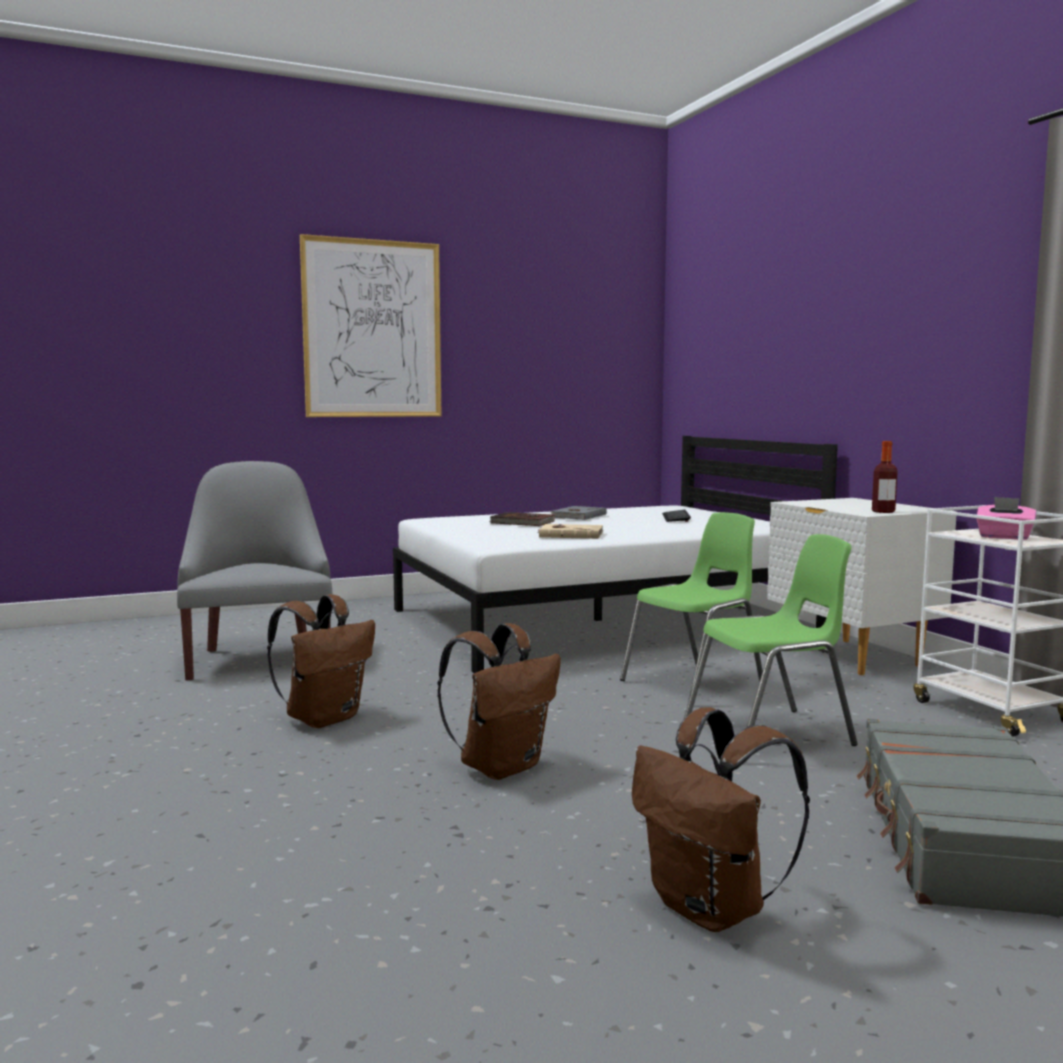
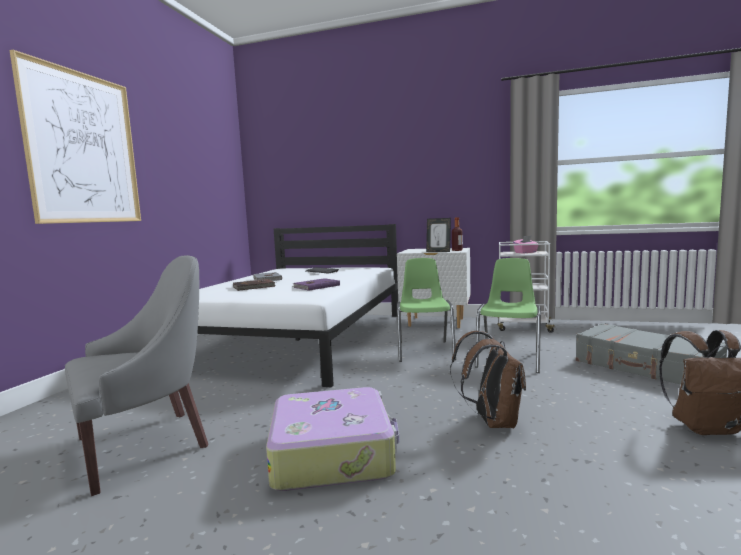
camera: 50 degrees left, 0 degrees up
(259, 659) = (146, 444): grey armchair -> grey armchair turned 120 degrees clockwise
(324, 718) = (333, 452): brown backpack -> suitcase
(570, 534) = (316, 286): beige book -> purple book
(839, 509) = (438, 251): none -> picture frame

